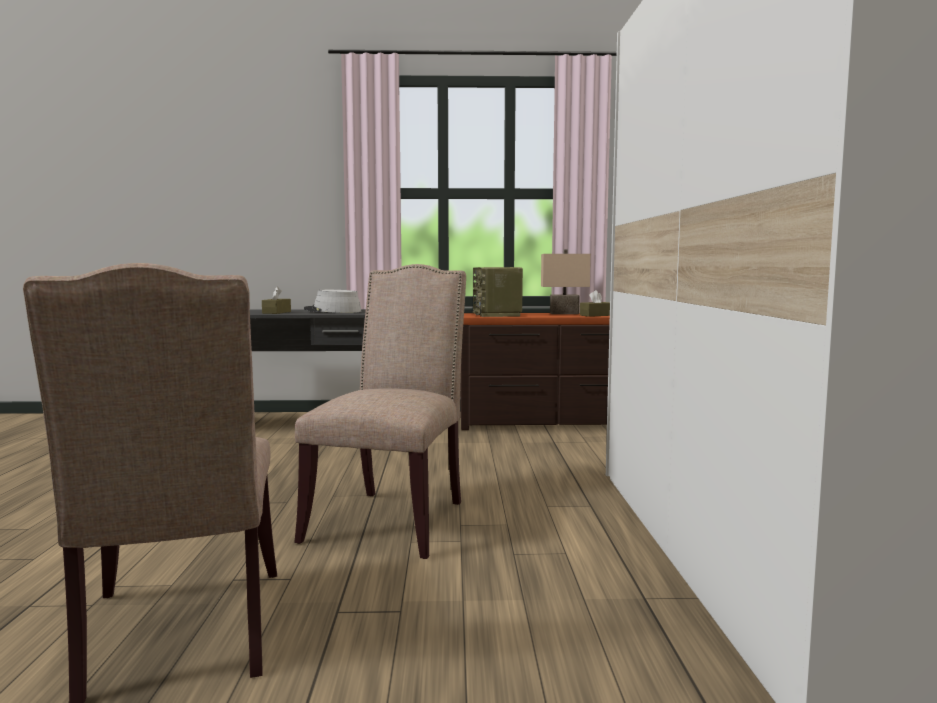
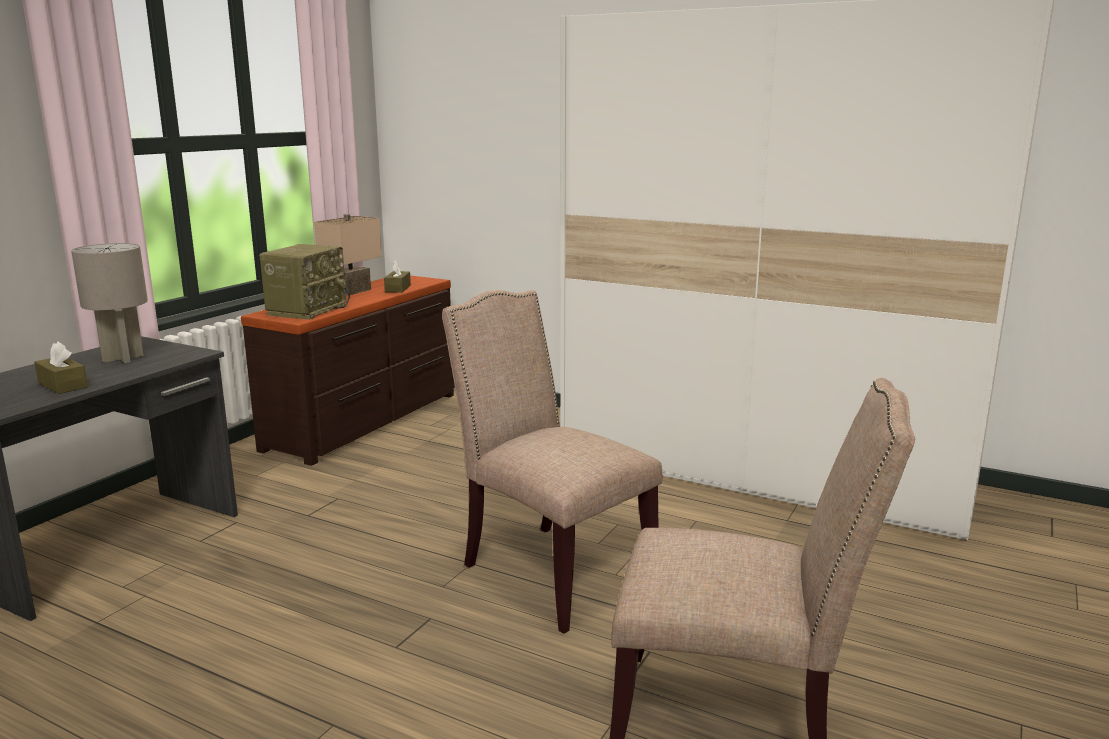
camera: 60 degrees left, 10 degrees up
(332, 311) = (123, 358): grey hat -> grey table lamp
(497, 314) = (307, 310): radio -> radio turned 90 degrees counterclockwise

